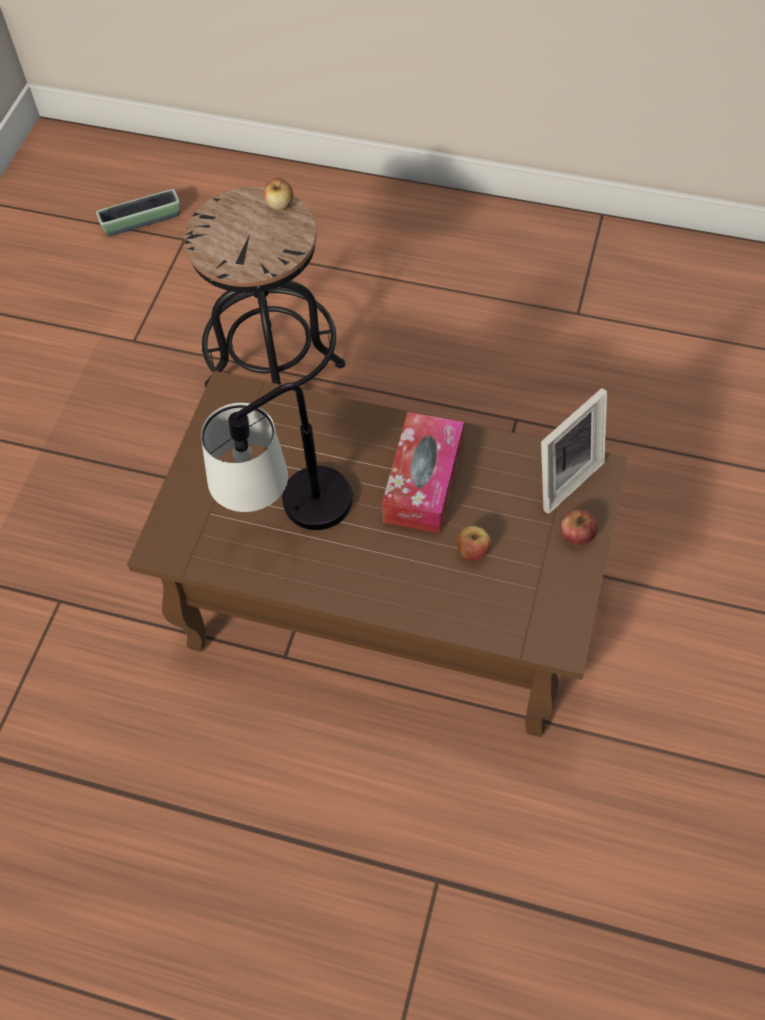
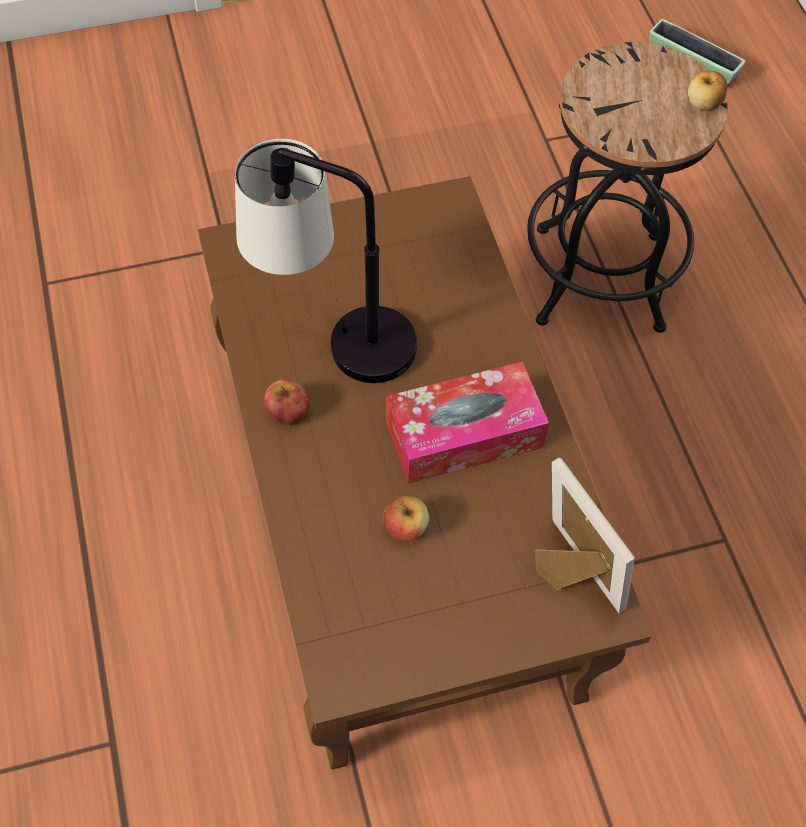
camera: 55 degrees right, 0 degrees up
(561, 477) = (570, 574): picture frame -> picture frame turned 135 degrees counterclockwise
(576, 534) = (500, 628): apple -> apple (287, 410)

